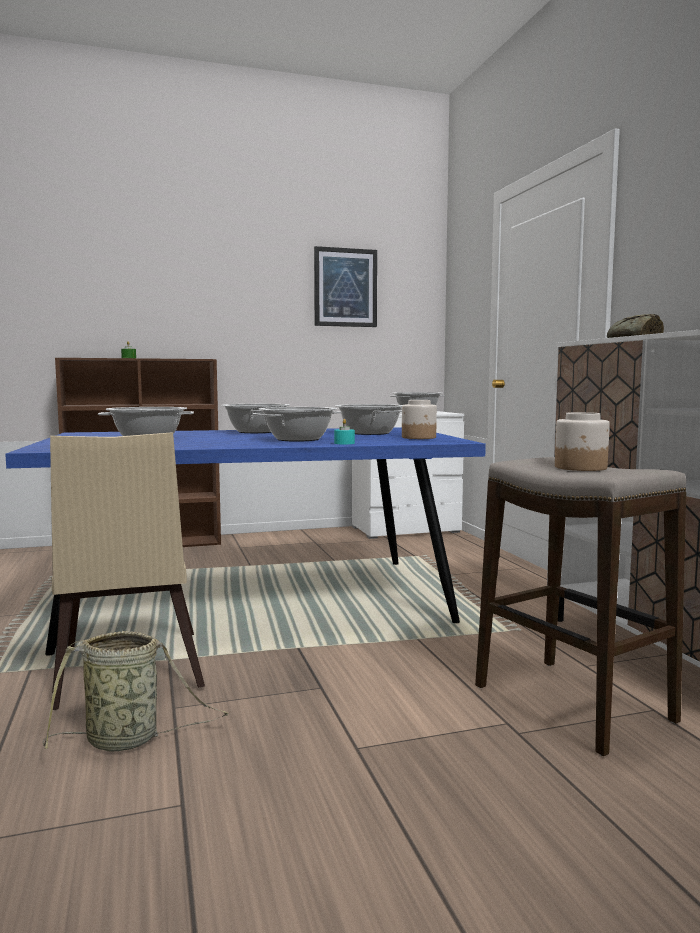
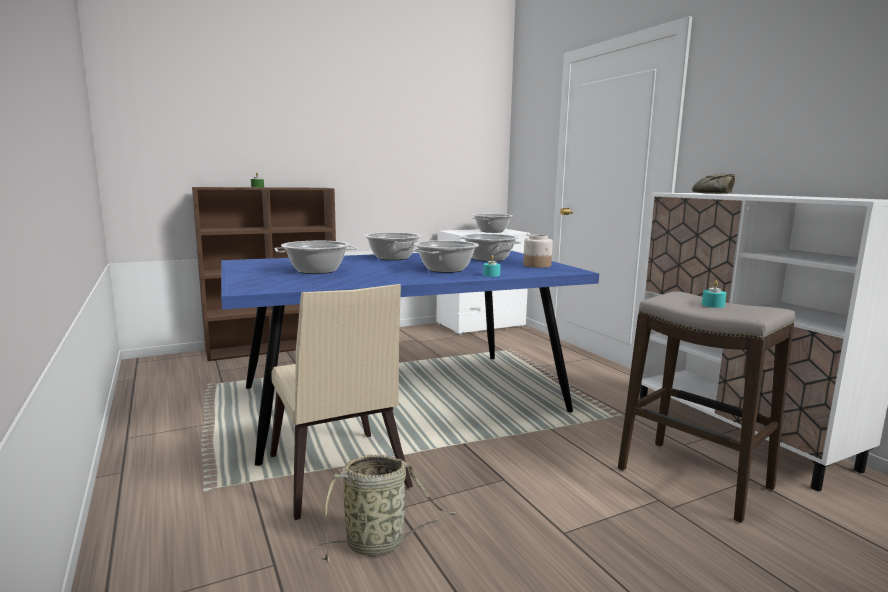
camera: 10 degrees left, 5 degrees up
(345, 287) = (433, 125): picture -> none
(581, 468) = (713, 305): jar -> turquoise candle

